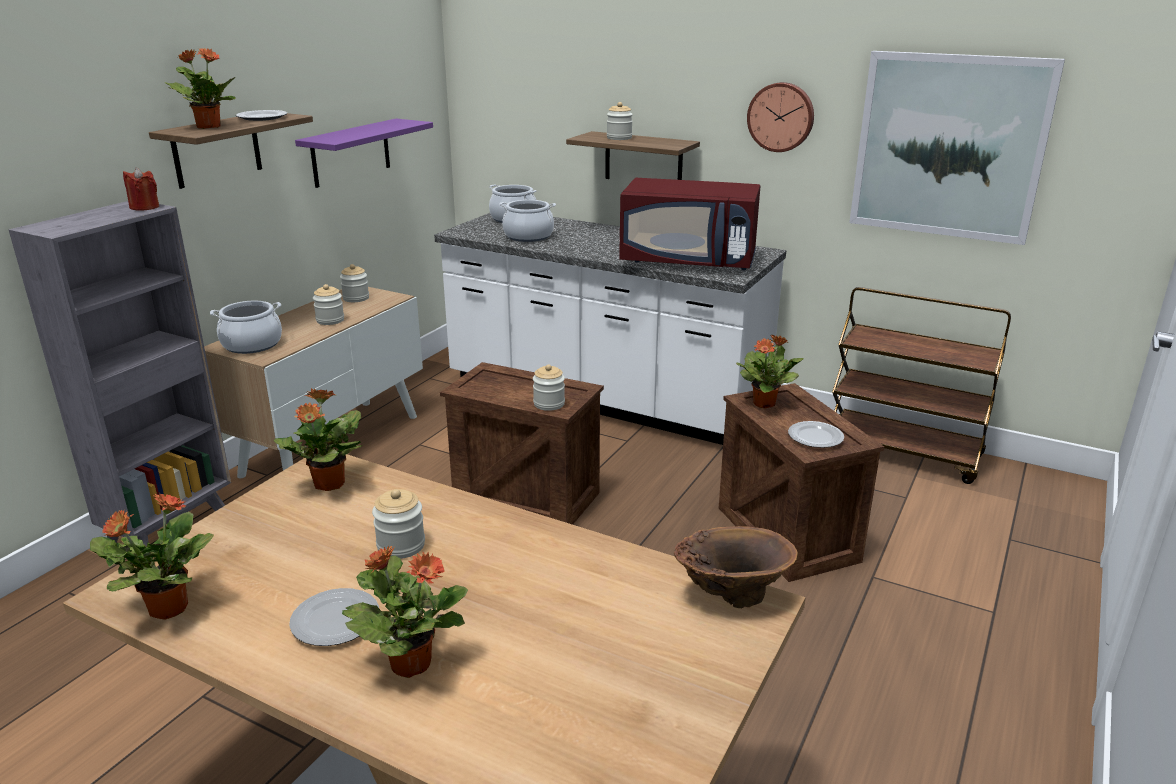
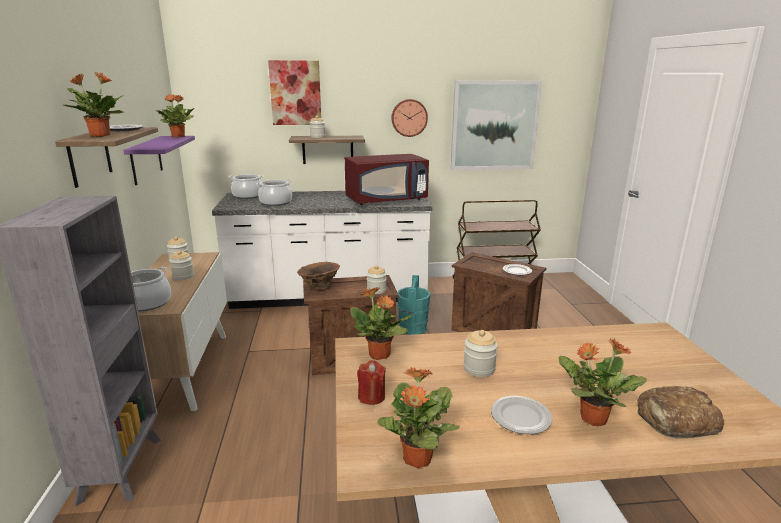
camera: 35 degrees left, 5 degrees down
(144, 207) = (89, 199): red candle -> red candle (371, 396)
(508, 721) = (676, 419): none -> bread
(601, 61) = (295, 93): none -> picture
(662, 485) = (413, 328): none -> turquoise bucket
(731, 596) = (645, 332): brown vase -> brown vase (319, 288)
(764, 403) = (474, 263): potted plant -> potted plant (178, 136)

